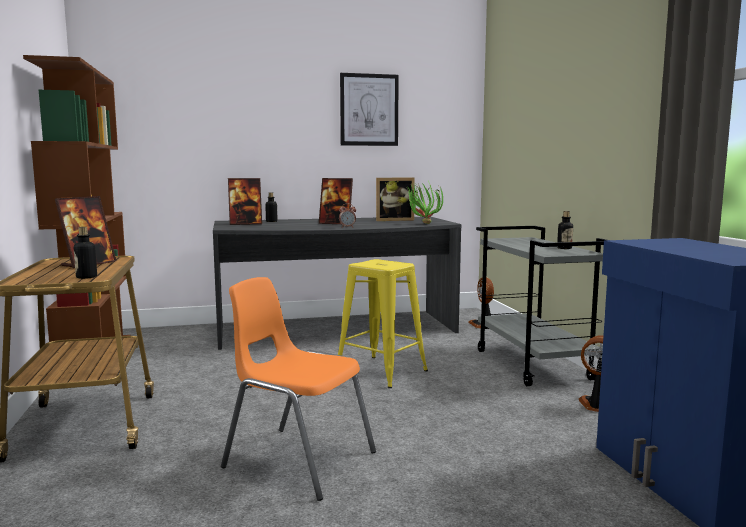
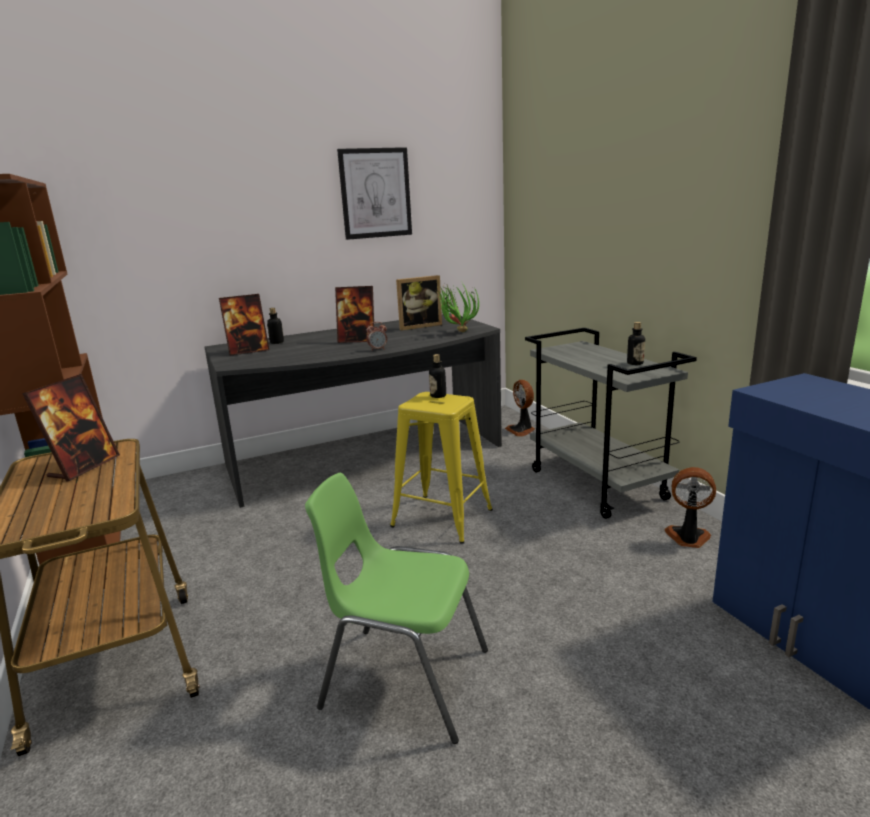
camera: 10 degrees left, 10 degrees up
(86, 277) = (98, 505): bottle -> bottle (438, 396)
(297, 459) = (403, 678): orange chair -> green chair

